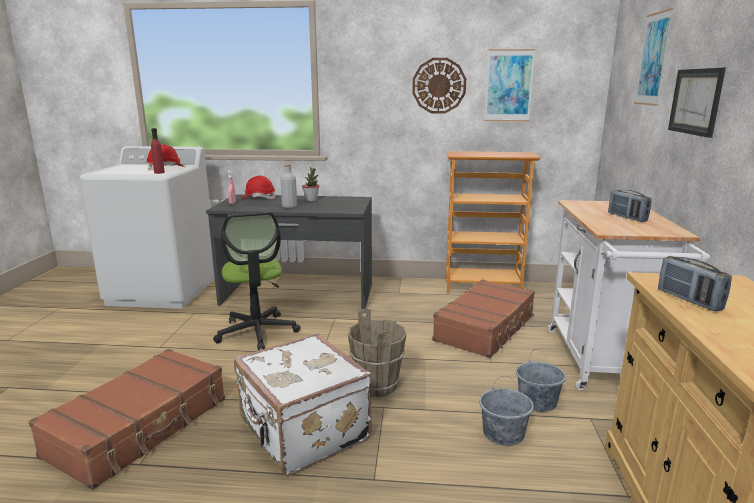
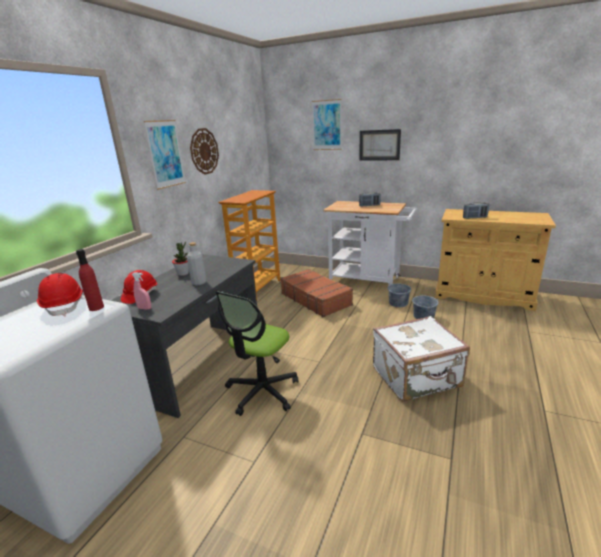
camera: 70 degrees left, 5 degrees up
(140, 427) = (402, 463): brown suitcase -> none
(257, 332) = (262, 391): office chair -> office chair turned 120 degrees clockwise
(377, 386) = (370, 344): brown bucket -> none
(509, 85) = (235, 146): picture -> picture (165, 154)

